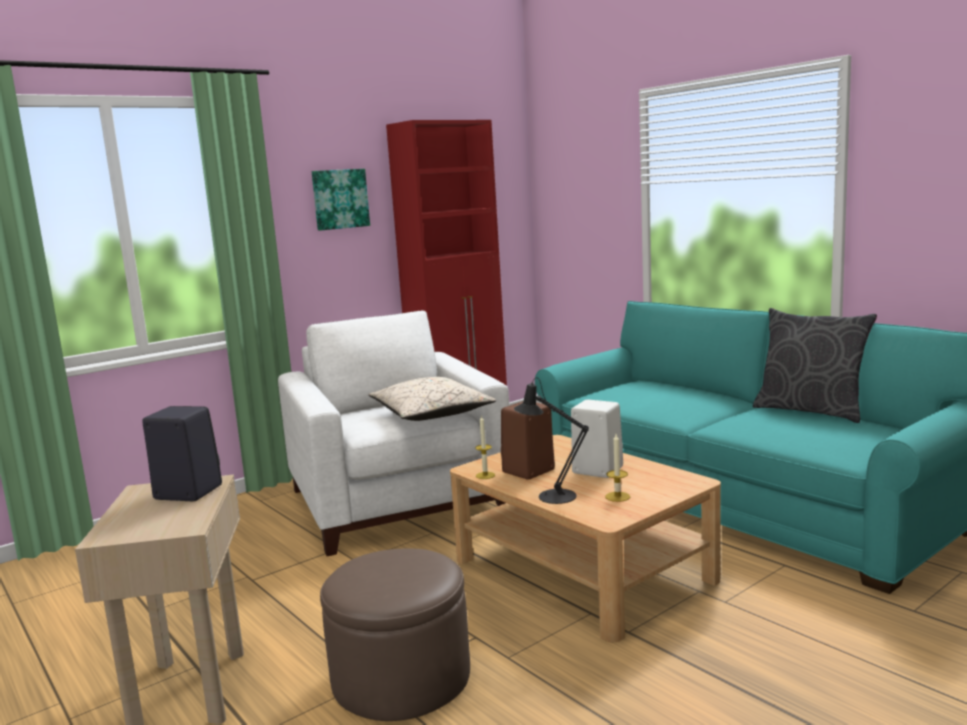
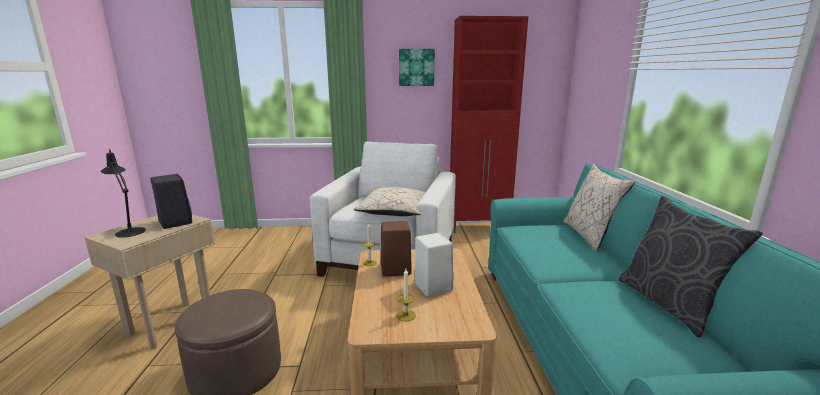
camera: 35 degrees right, 5 degrees up
(551, 496) = (372, 295): black table lamp -> black table lamp (129, 231)
(672, 383) = (590, 235): none -> beige pillow

